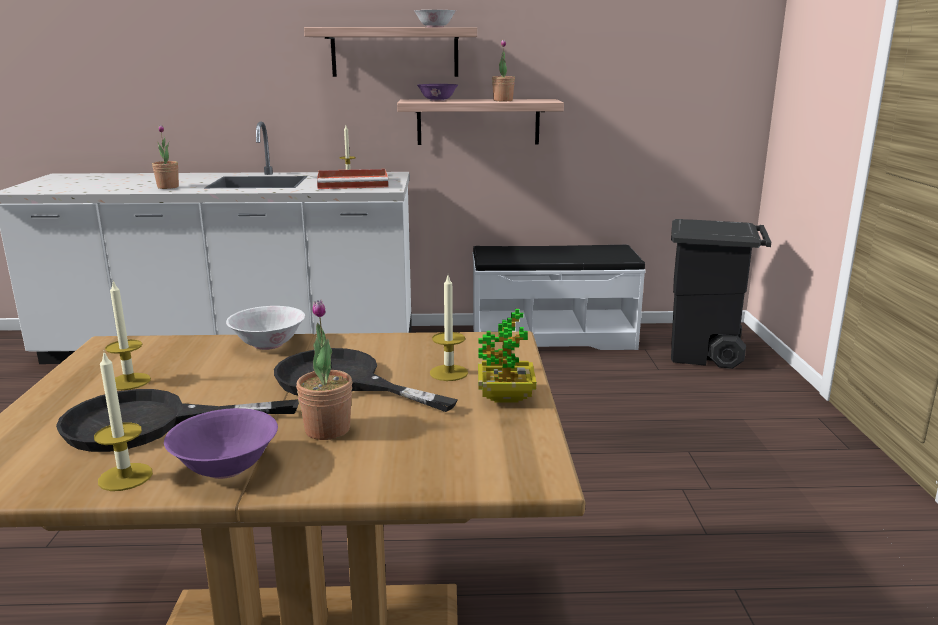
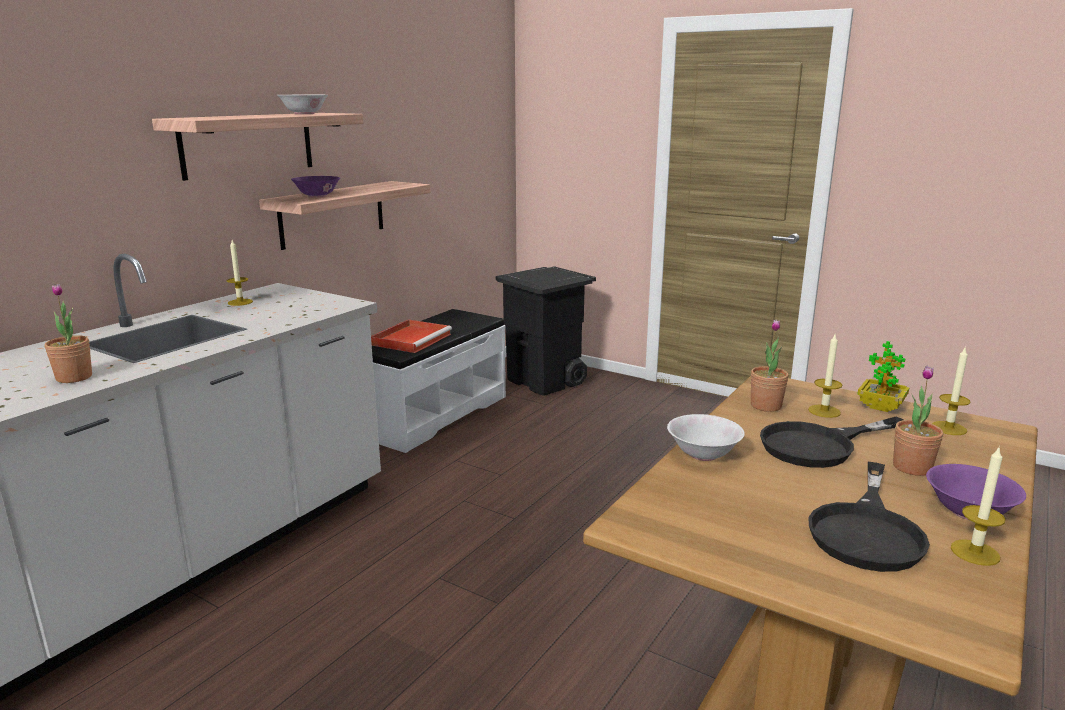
camera: 55 degrees left, 0 degrees up
(129, 381) = (754, 526): candle -> candle (948, 428)
(354, 183) = (287, 307): red tray -> red tray (412, 339)
(503, 100) = (373, 188): potted plant -> potted plant (766, 406)

